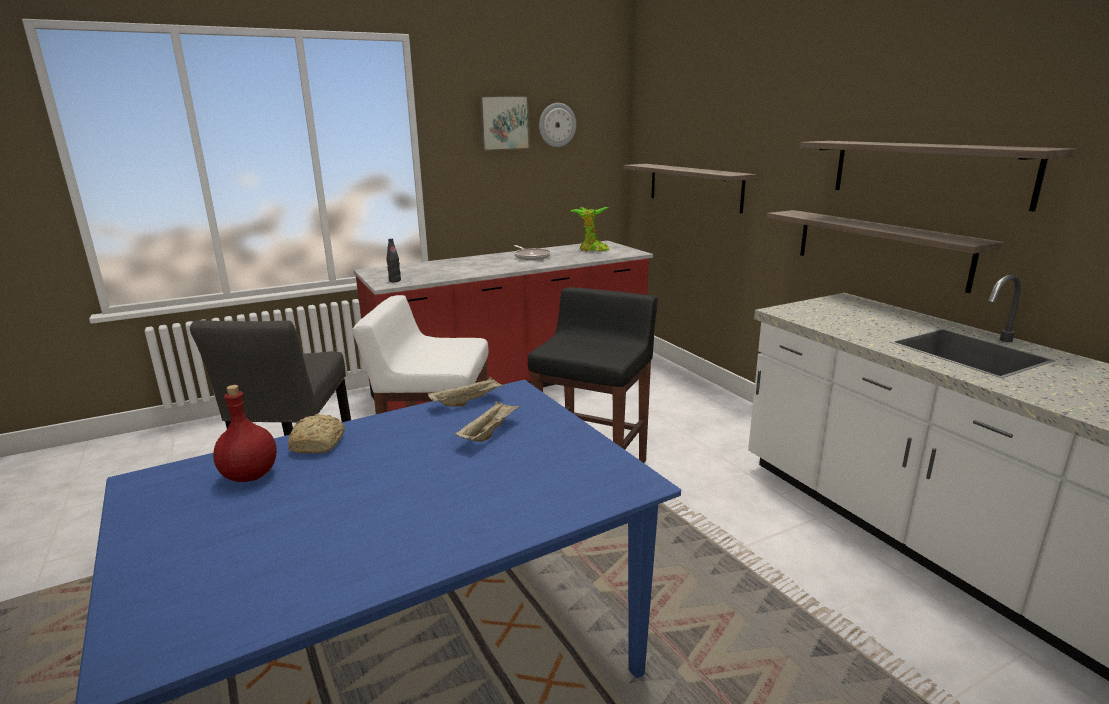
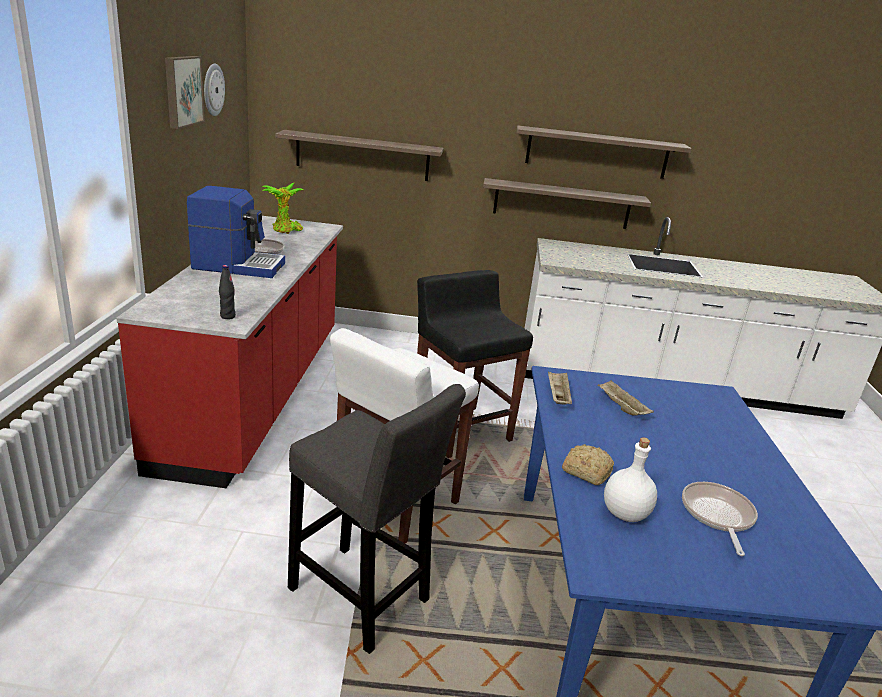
camera: 60 degrees left, 5 degrees up
(251, 476) = (626, 513): red bottle -> white bottle
(282, 526) = (717, 515): none -> frying pan
(490, 261) = (238, 265): none -> coffee machine

